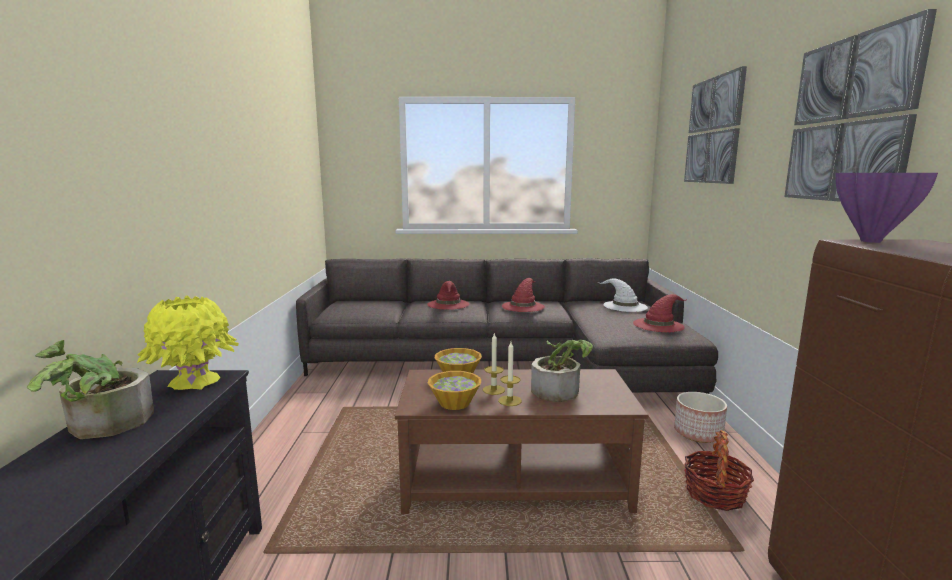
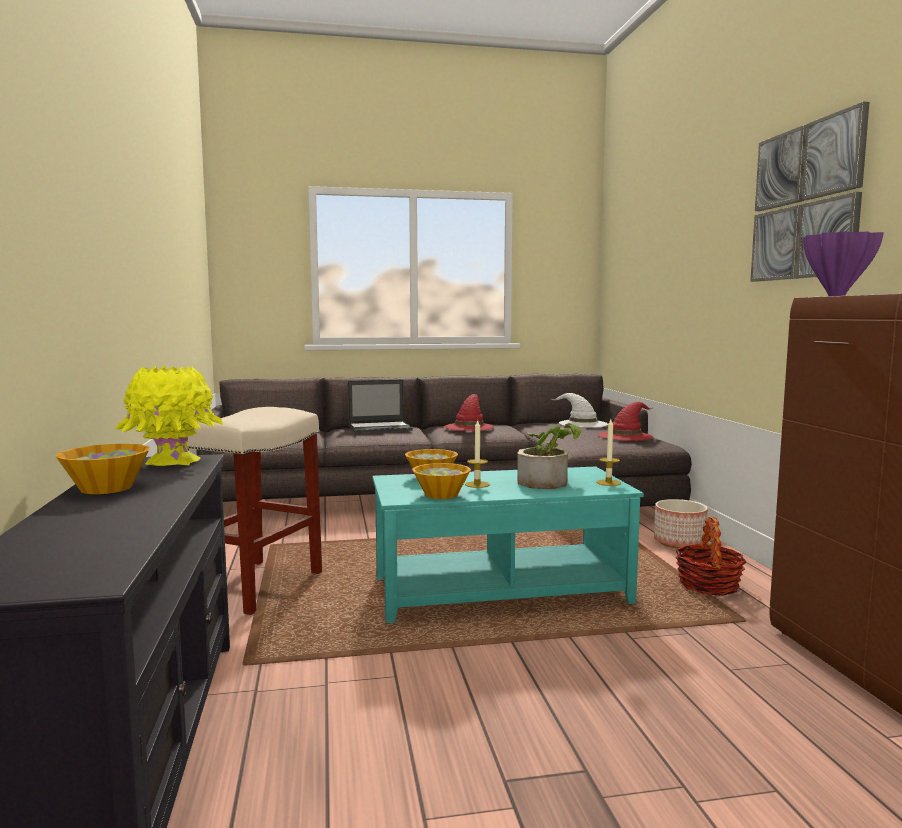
camera: 10 degrees left, 5 degrees down
(100, 426) = (106, 488): potted plant -> bowl
(312, 453) = (254, 585): none -> beige stool
(448, 304) = (380, 428): red hat -> laptop
(510, 400) = (499, 490): candle -> candle (608, 483)
(515, 479) = (500, 589): brown coffee table -> turquoise coffee table
(714, 130) = (670, 225): picture -> none

